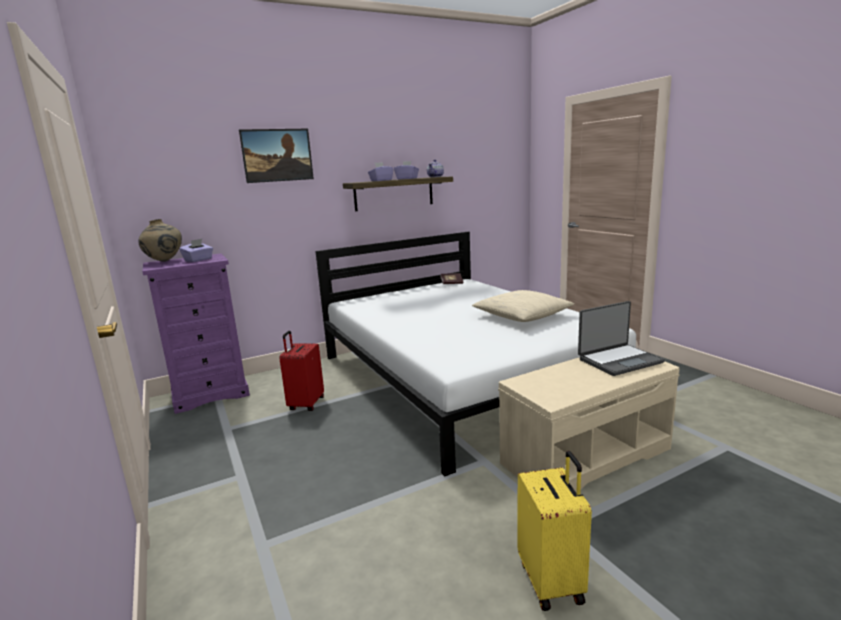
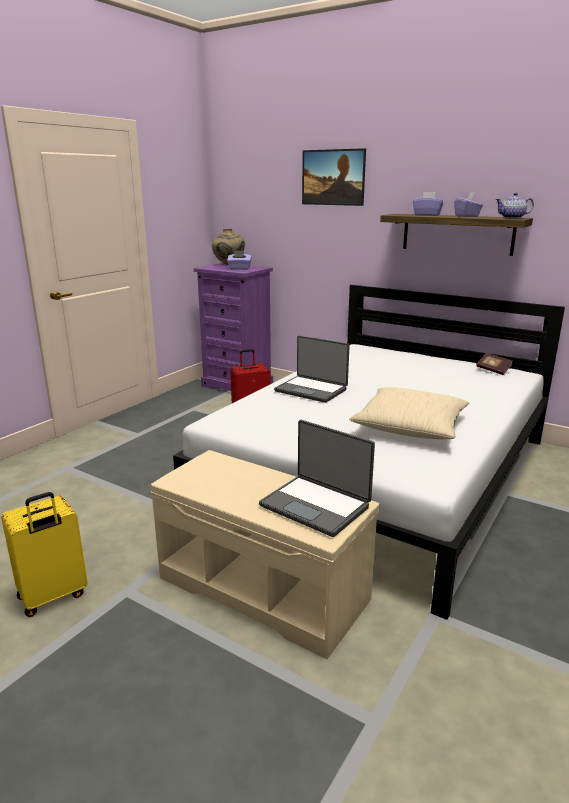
camera: 60 degrees right, 5 degrees up
(423, 328) = (311, 390): none -> laptop

